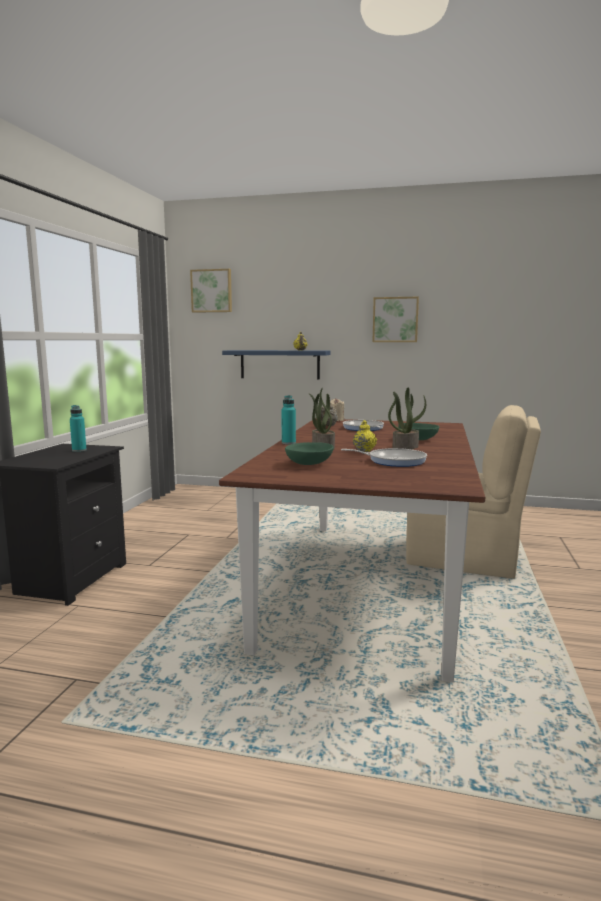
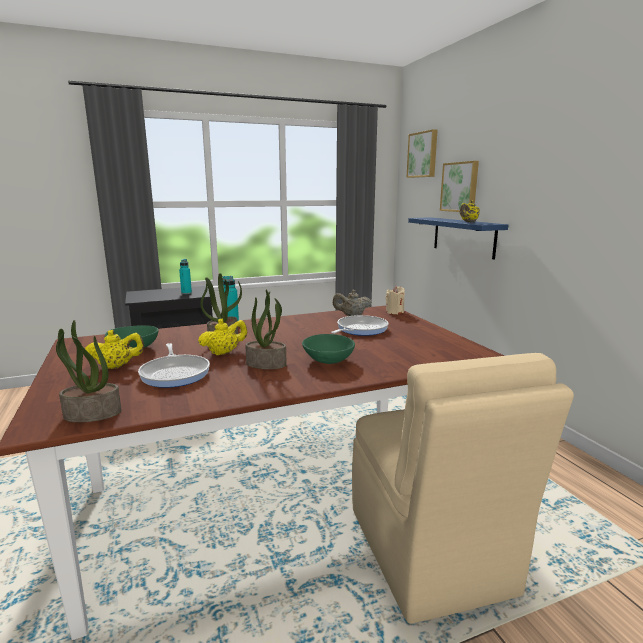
camera: 55 degrees right, 5 degrees up
(353, 469) = (117, 367): none -> yellow teapot
(395, 319) = (586, 184): picture -> picture (460, 187)
(451, 478) = (91, 414): none -> potted plant

